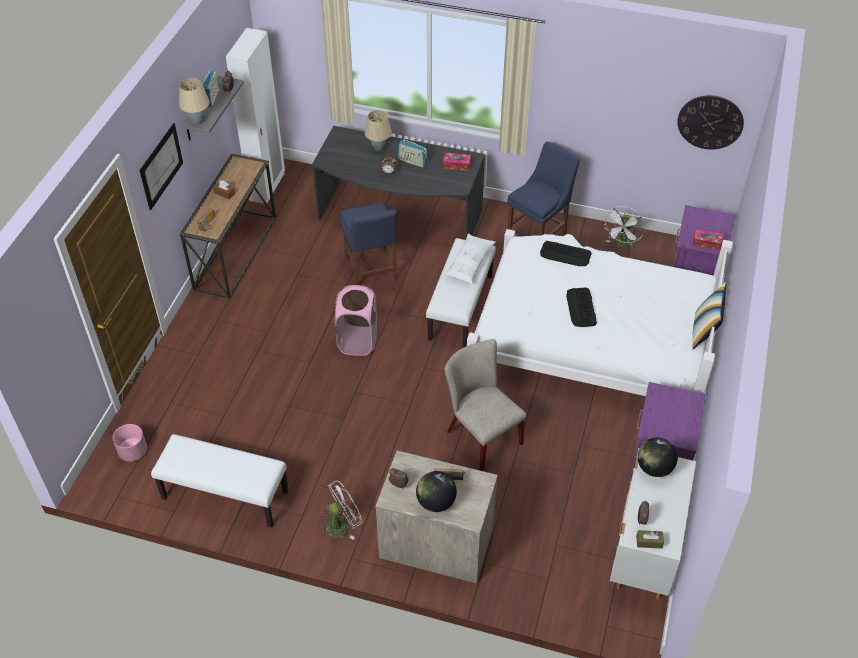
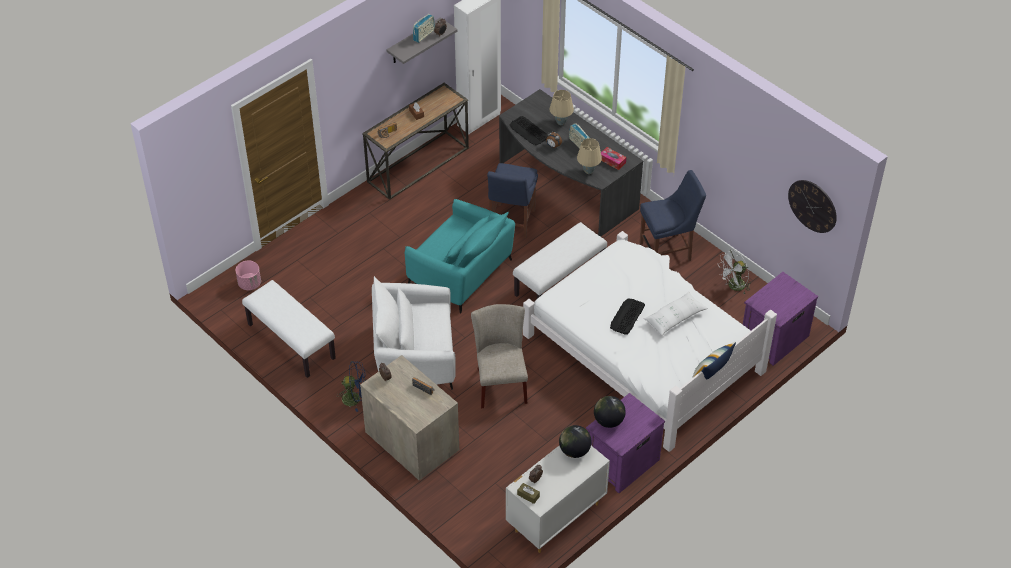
camera: 30 degrees right, 0 degrees up
(161, 166) = (356, 76): picture -> none
(197, 121) = (400, 51): beige table lamp -> beige table lamp (588, 171)
(341, 525) = (355, 398): white fan -> blue fan
(358, 341) = (461, 273): pink laundry basket -> turquoise armchair
(371, 448) = (414, 356): none -> white armchair
(436, 502) = (401, 401): globe -> globe (608, 421)
(469, 263) = (573, 246): white pillow -> white pillow (674, 318)
(565, 254) = (650, 270): keyboard -> keyboard (528, 131)
(707, 243) = (772, 309): tissue box -> none

